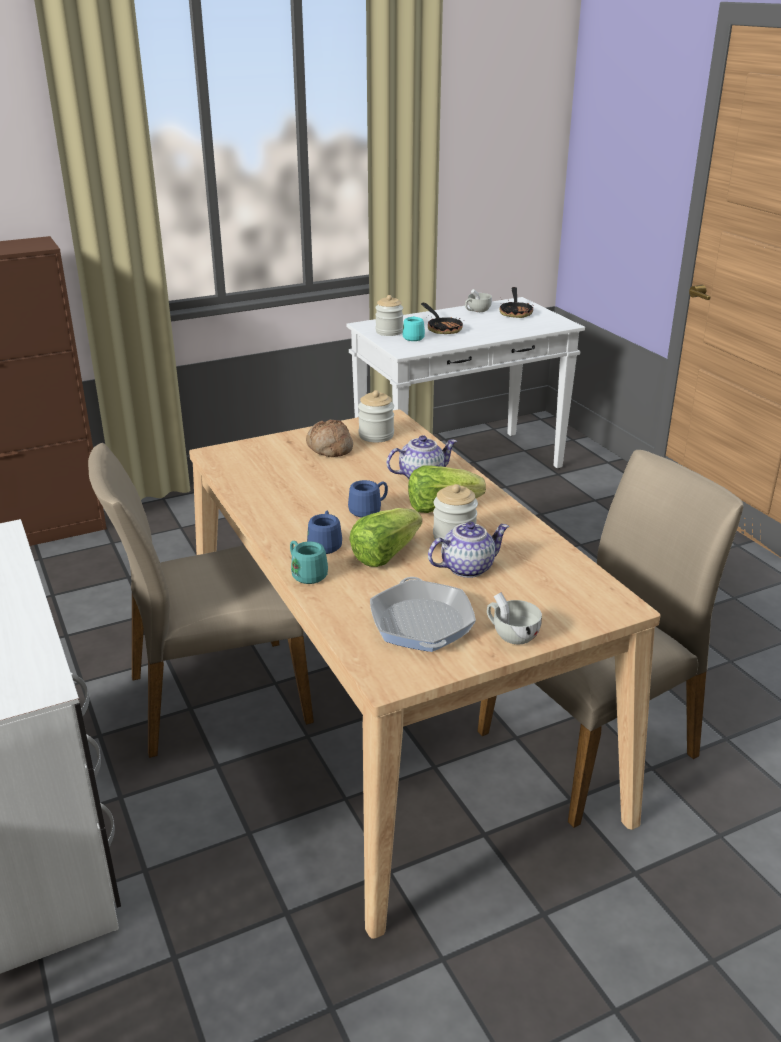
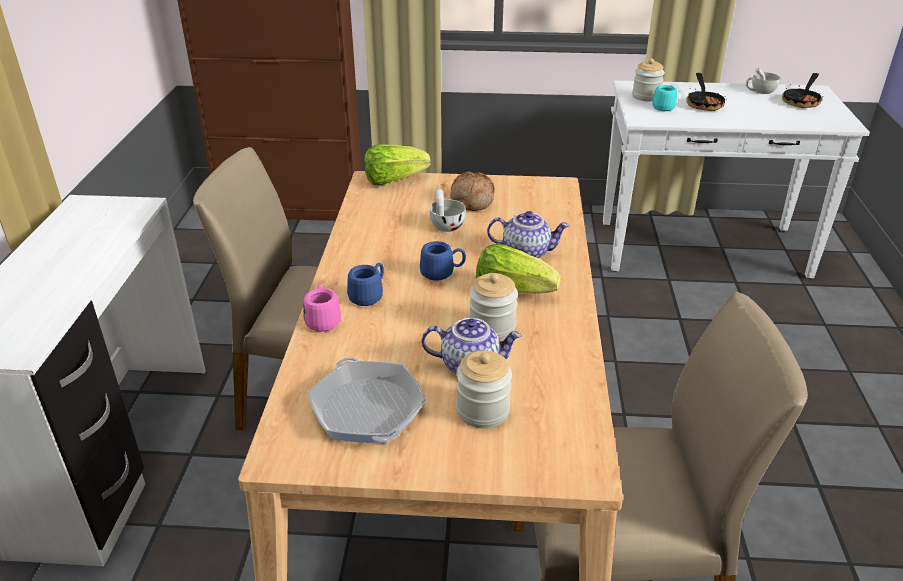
camera: 30 degrees right, 5 degrees up
(306, 574) = (323, 319): turquoise mug -> pink mug
(376, 435) = (526, 199): jar -> jar (483, 410)
(385, 554) = (409, 323): lettuce -> lettuce (393, 180)
(421, 623) = (367, 409): frying pan -> frying pan turned 45 degrees counterclockwise
(511, 634) = (437, 456): white cup -> white cup (446, 224)

